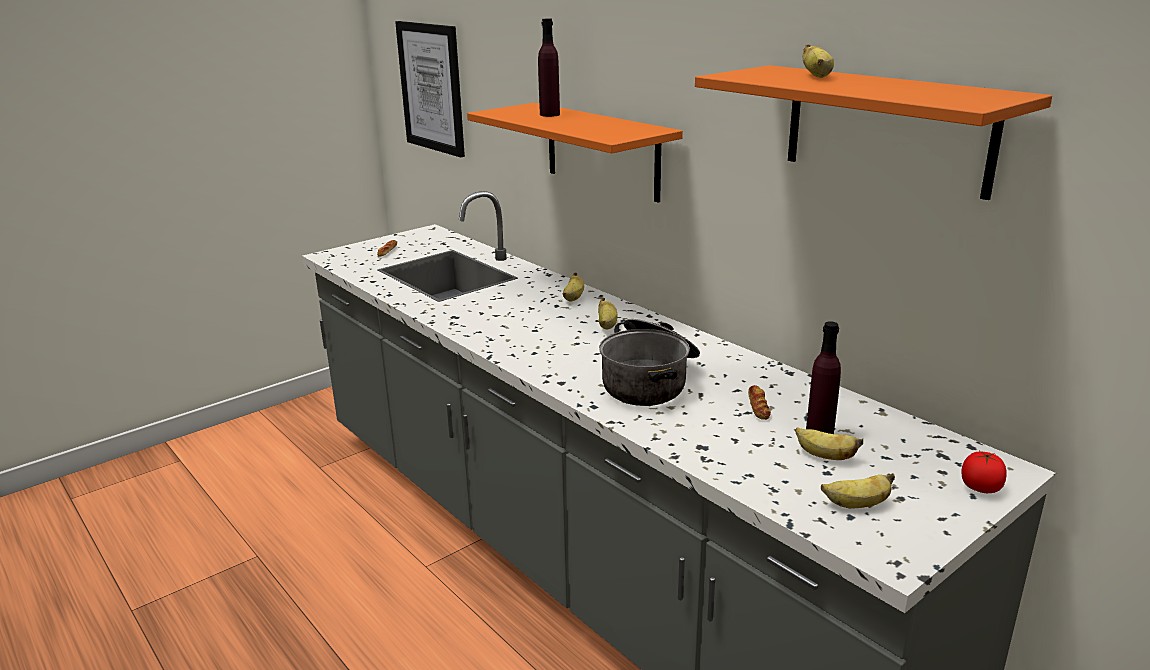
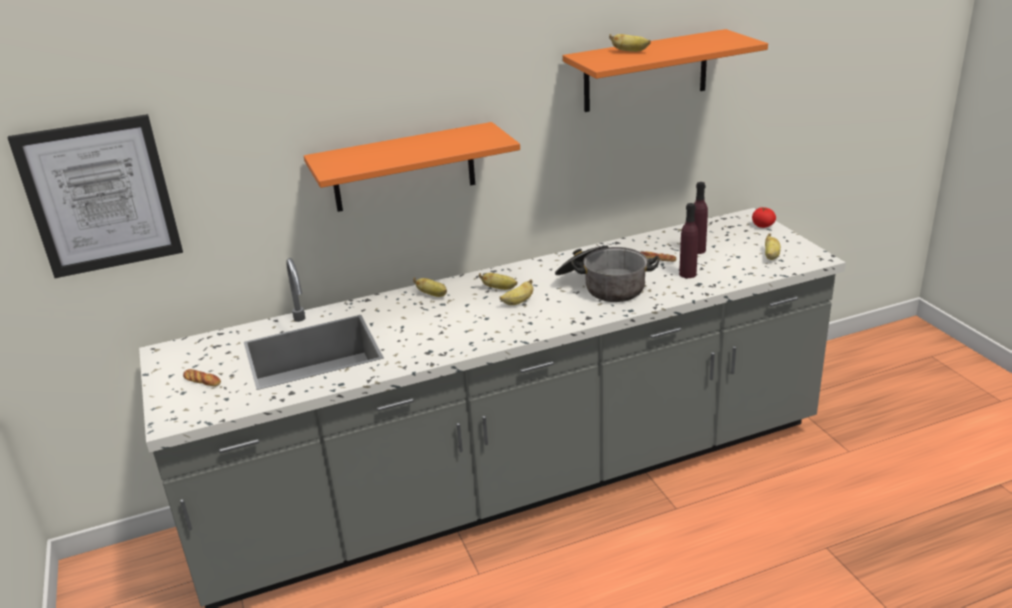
camera: 70 degrees left, 5 degrees up
(549, 114) = (378, 152): purple bottle -> purple bottle (687, 274)
(824, 456) = (721, 254): banana -> banana (518, 302)

